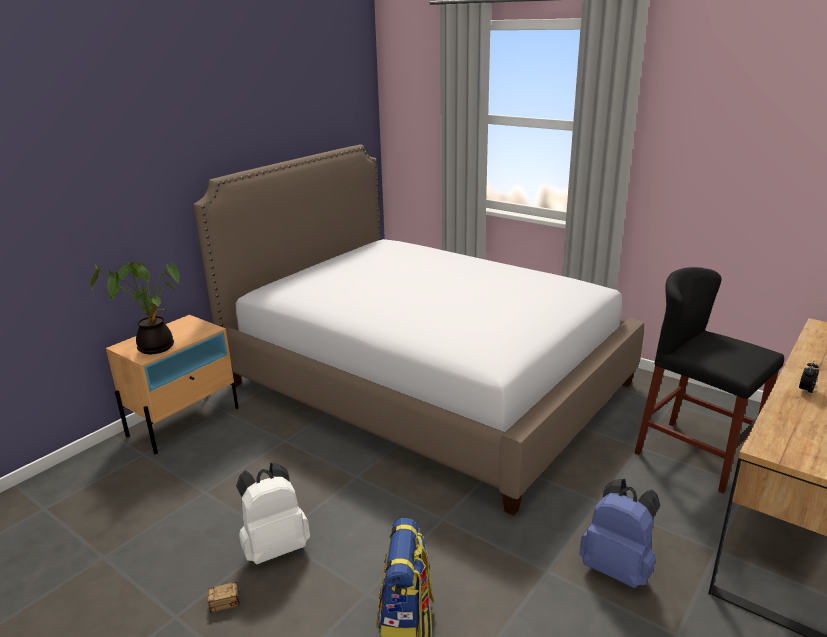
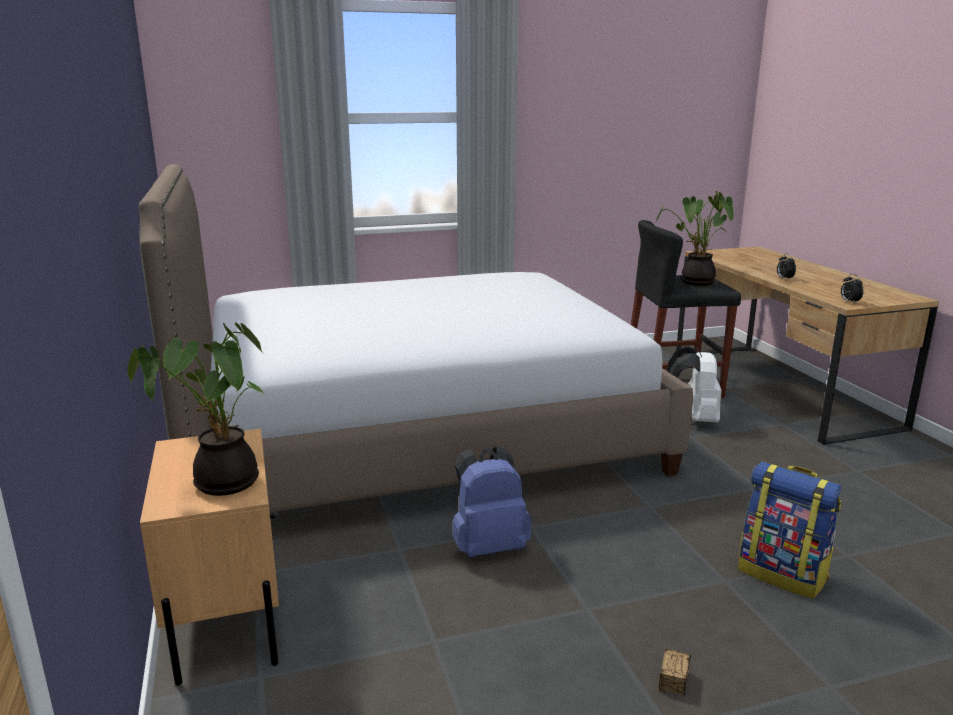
camera: 55 degrees left, 5 degrees down
(275, 547) = (604, 616): white backpack -> white backpack (694, 420)
(617, 568) = (776, 462): blue backpack -> blue backpack (488, 546)
(723, 353) = (694, 282): none -> potted plant
(779, 447) = (849, 302): none -> alarm clock

